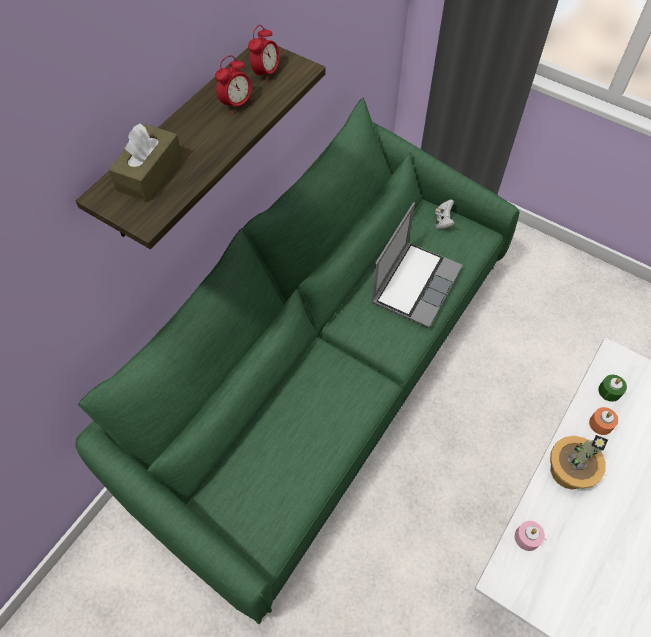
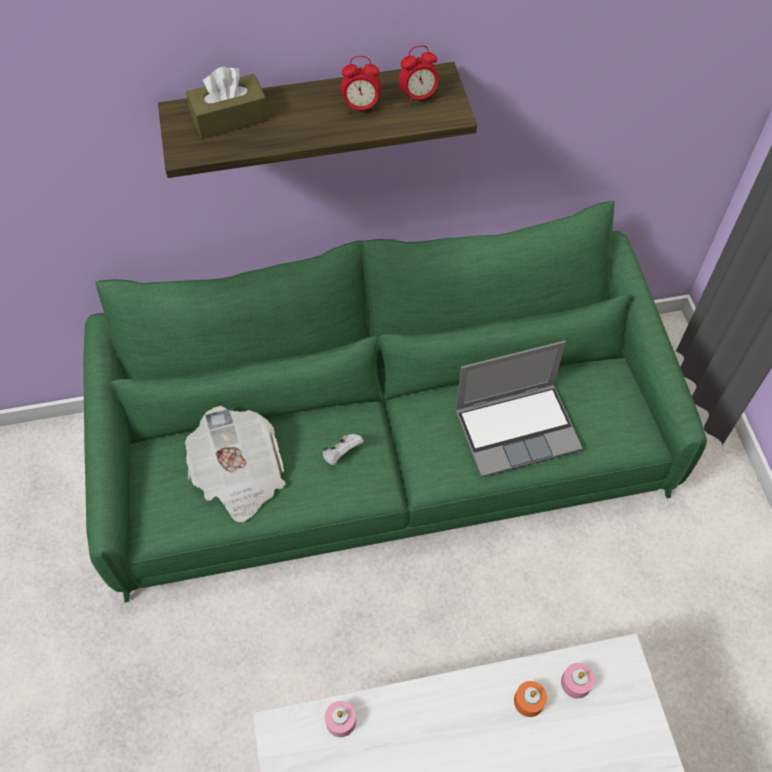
camera: 45 degrees right, 0 degrees up
(285, 458) = (239, 476): none -> newspaper
(443, 221) = (617, 394): white game controller -> white game controller (341, 454)
(569, 470) = (447, 708): potted plant -> none
(609, 391) = (576, 683): green candle -> pink candle

